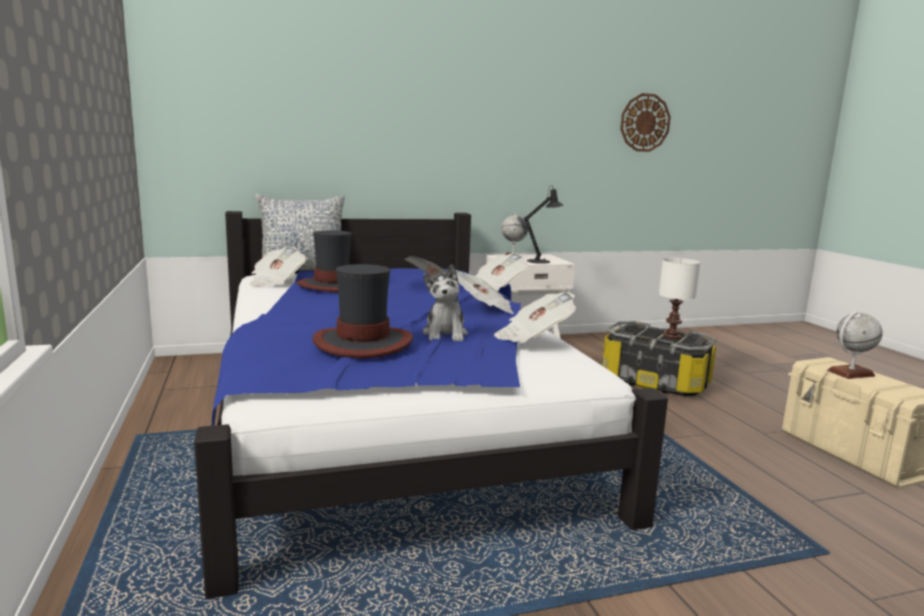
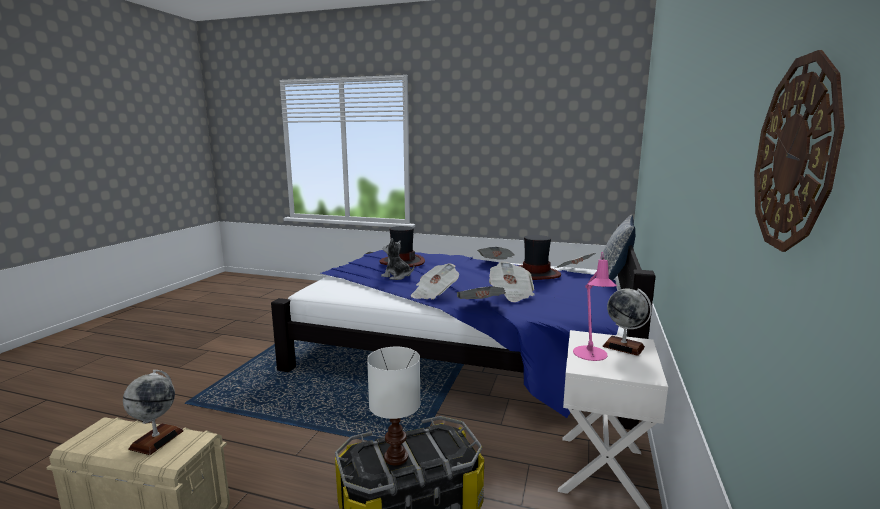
camera: 125 degrees right, 0 degrees up
(533, 337) = (363, 289): newspaper -> newspaper (496, 263)
(541, 261) = (591, 355): black table lamp -> pink table lamp

